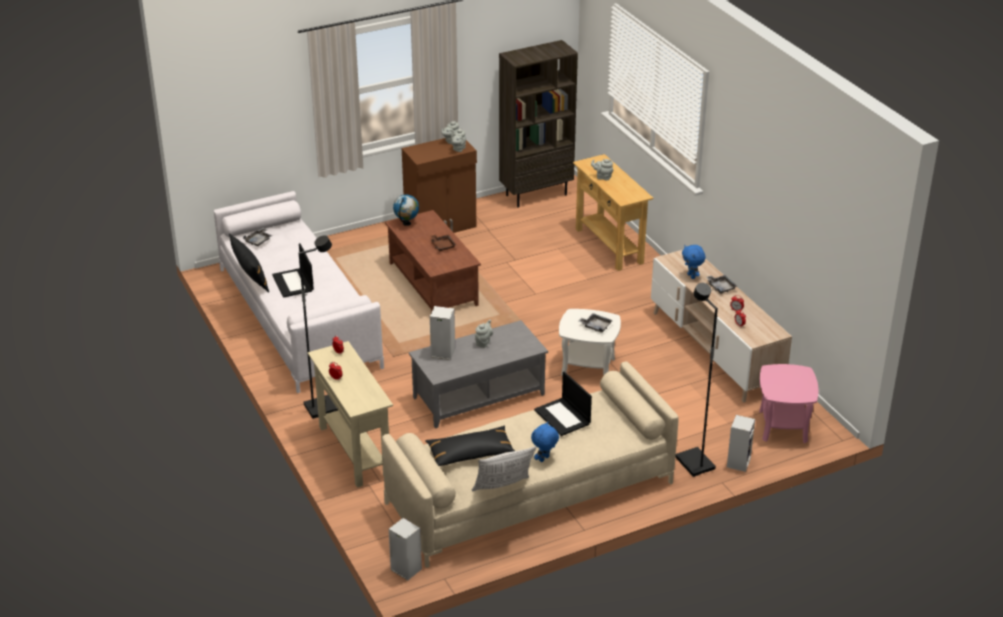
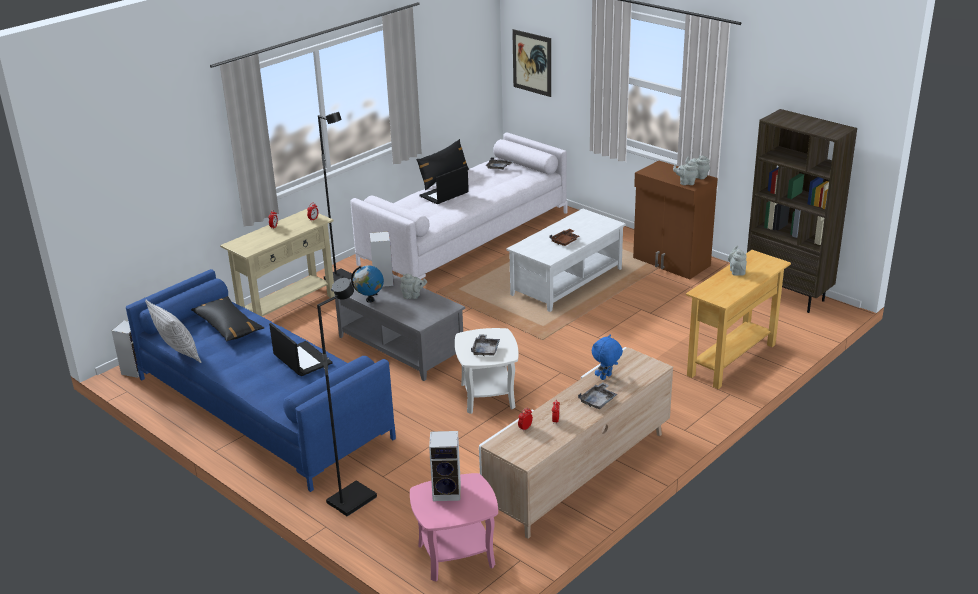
camera: 70 degrees right, 5 degrees down
(224, 127) = (532, 62): none -> picture
(407, 223) = (588, 217): globe -> globe (370, 300)
(432, 284) = (566, 282): brown coffee table -> white coffee table
(530, 493) = (262, 407): beige sofa -> blue sofa
(544, 459) = (232, 365): blue plush toy -> none
(563, 417) = (301, 359): laptop -> laptop turned 105 degrees clockwise
(738, 462) = (368, 532): speaker -> speaker (448, 492)

